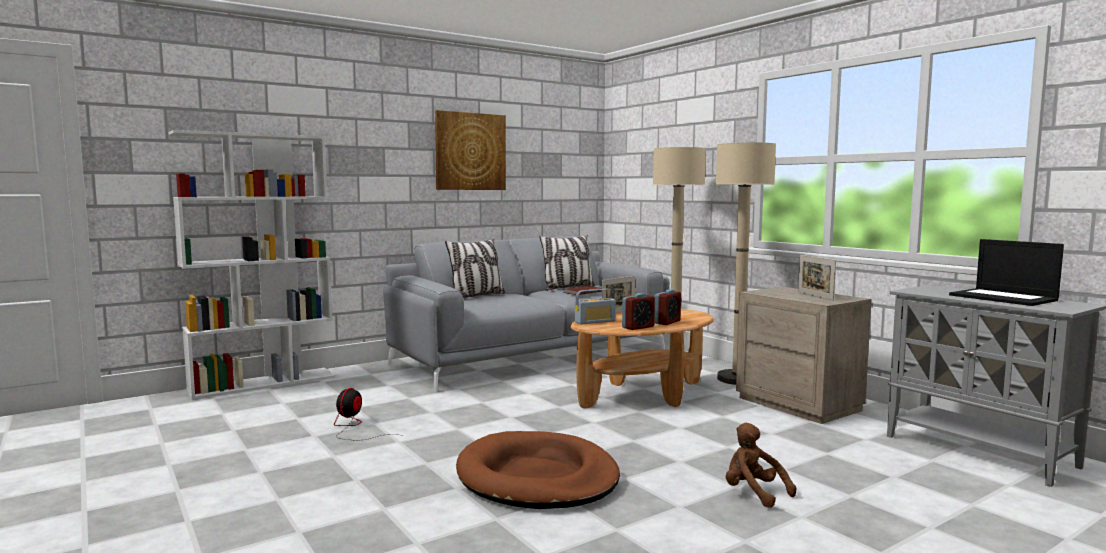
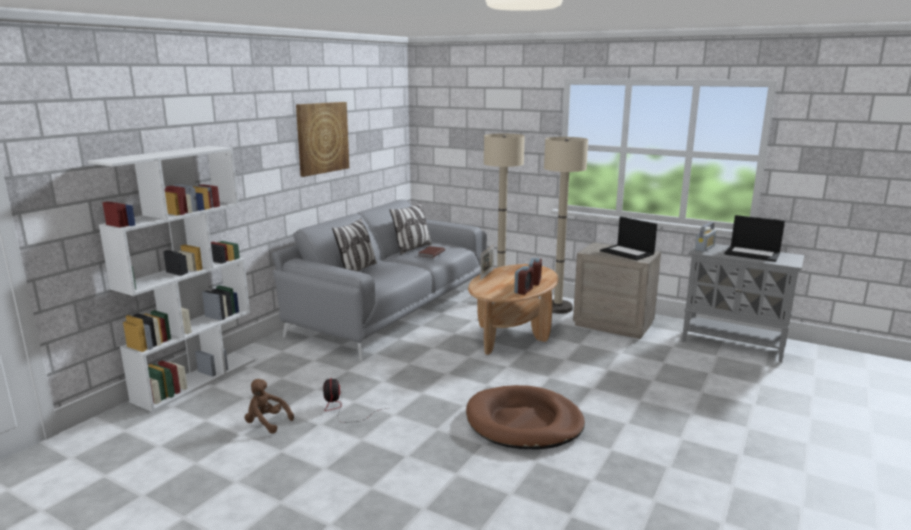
camera: 25 degrees left, 10 degrees up
(595, 322) = (486, 289): radio -> radio (704, 248)
(753, 493) = (654, 402): brown plush toy -> brown plush toy (266, 423)
(815, 296) = (627, 252): picture frame -> laptop

